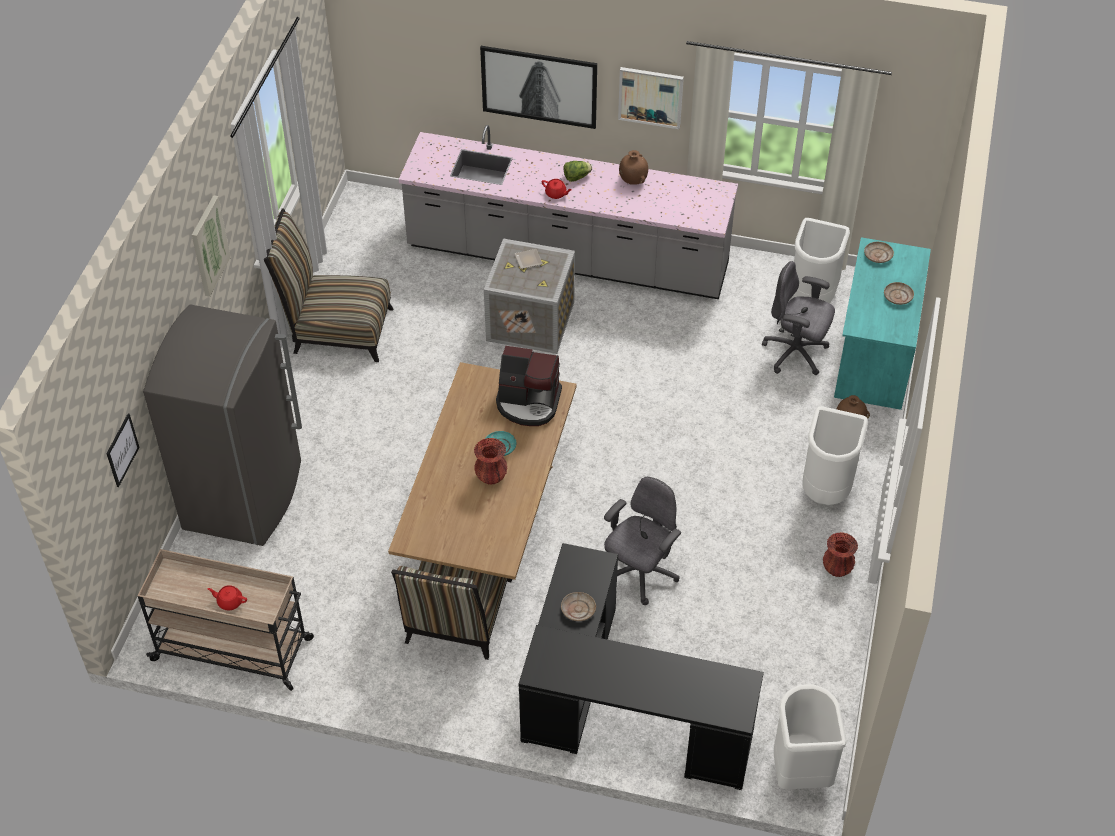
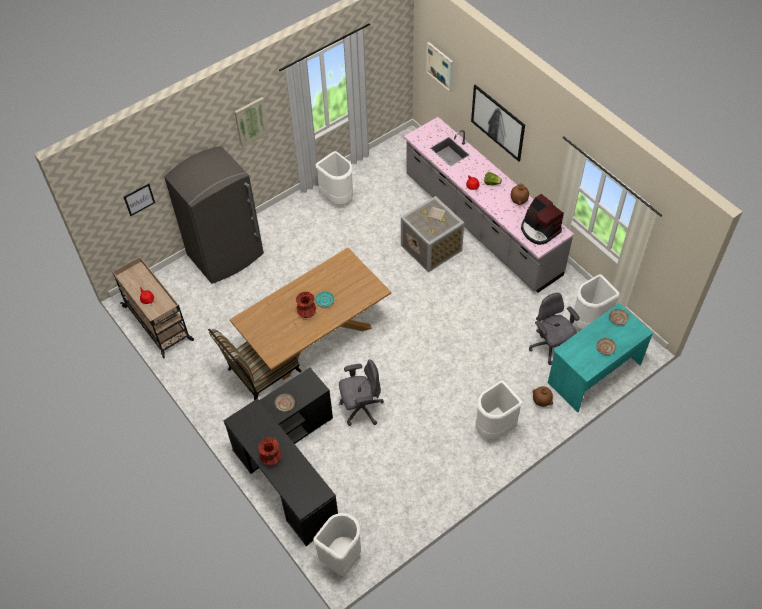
camera: 40 degrees right, 5 degrees up
(336, 329) = (337, 198): chair -> white trash can
(528, 403) = (359, 287): coffee machine -> coffee machine (539, 230)
(650, 97) = (547, 159): picture -> picture (440, 66)
(837, 568) = (459, 472): red vase -> red vase (271, 458)

